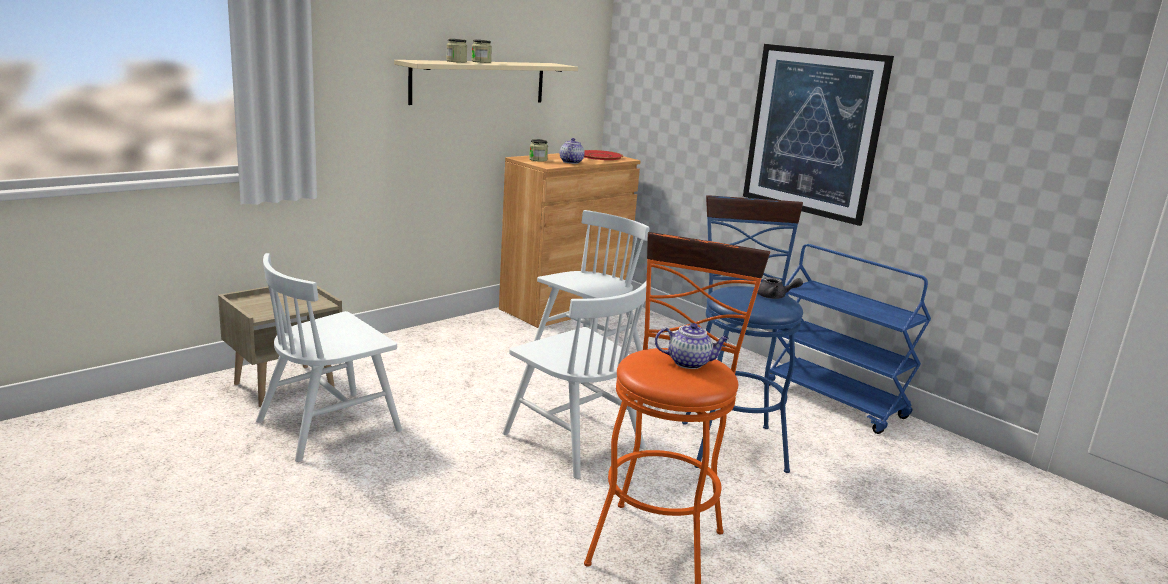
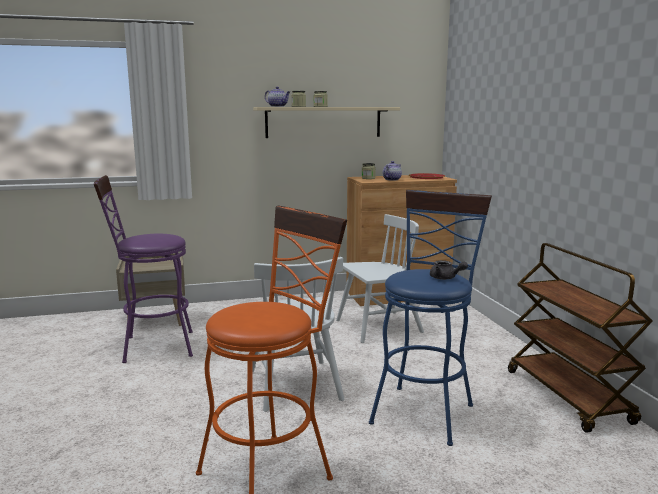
camera: 30 degrees right, 5 degrees down
(329, 425) = (151, 347): white chair -> purple stool
(689, 363) = (269, 313): teapot -> teapot (278, 106)
(813, 132) = (563, 142): picture -> none
(835, 402) = (568, 397): blue cart -> brown cart

